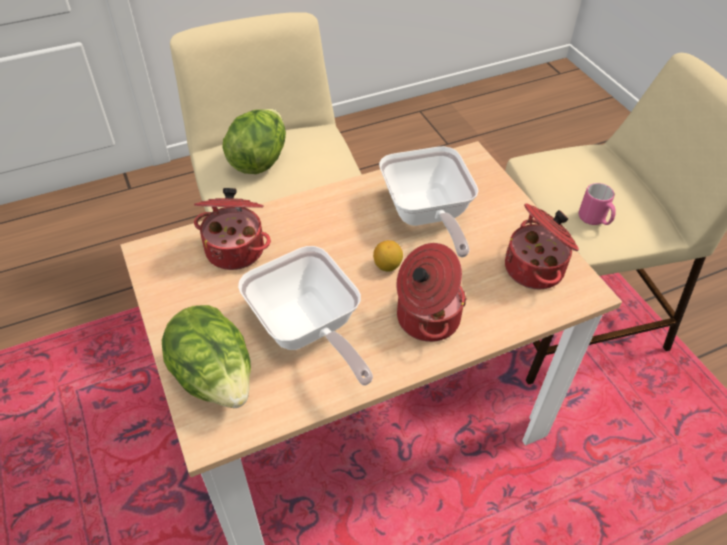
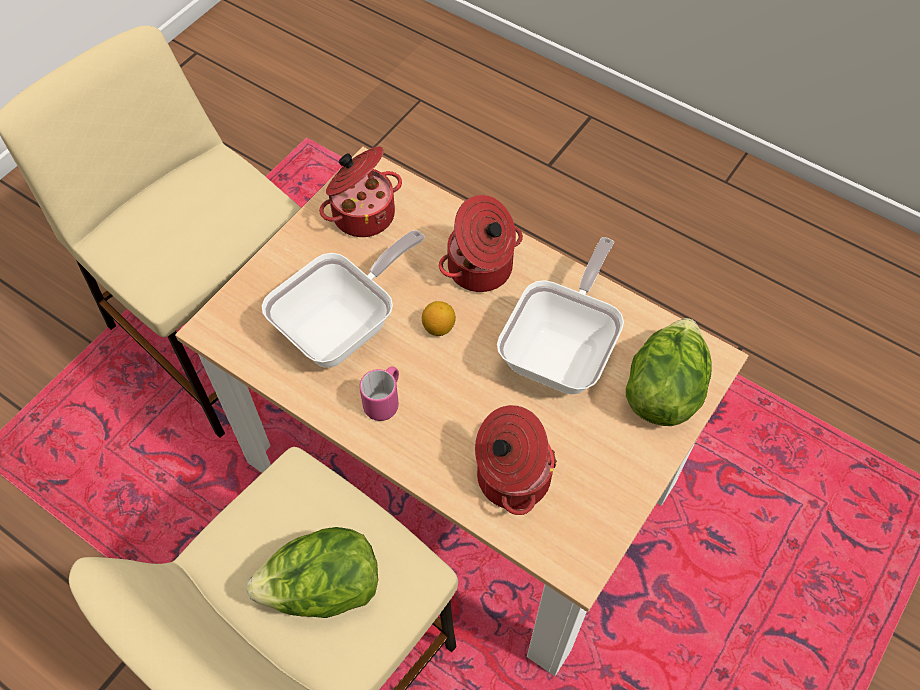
camera: 120 degrees left, 10 degrees up
(594, 220) = (239, 208): pink mug -> pink mug (384, 401)

